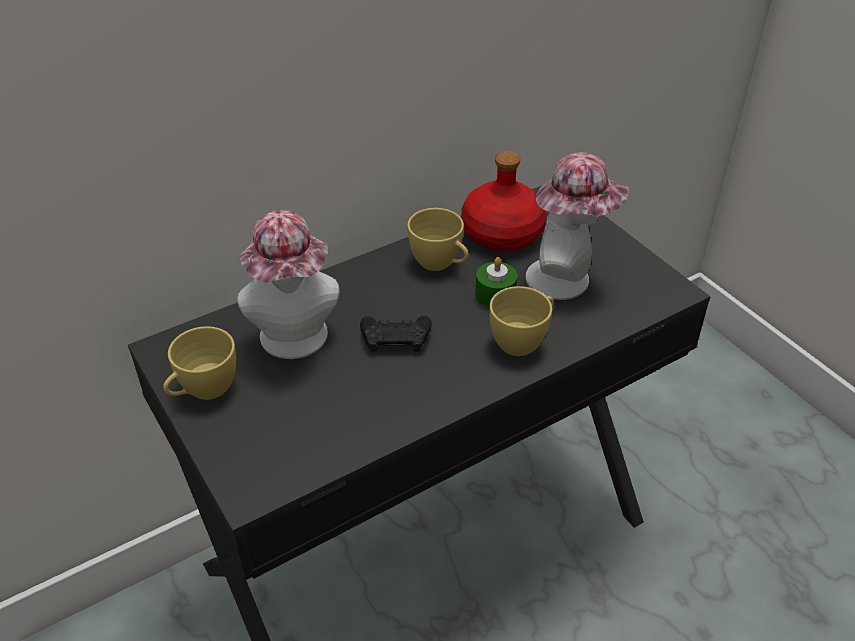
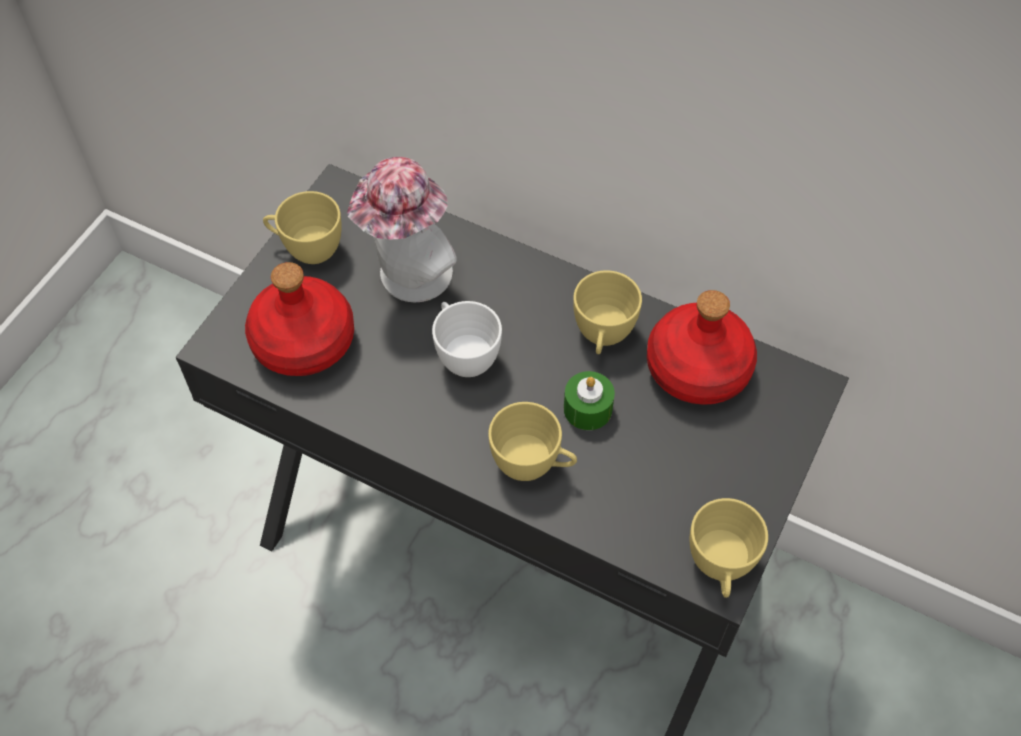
camera: 60 degrees right, 15 degrees up
(300, 430) = (304, 343): none -> red bottle
(395, 338) = (464, 354): black game controller -> white cup
(566, 280) = (661, 464): hat -> none
(663, 286) = (720, 567): none -> yellow cup

